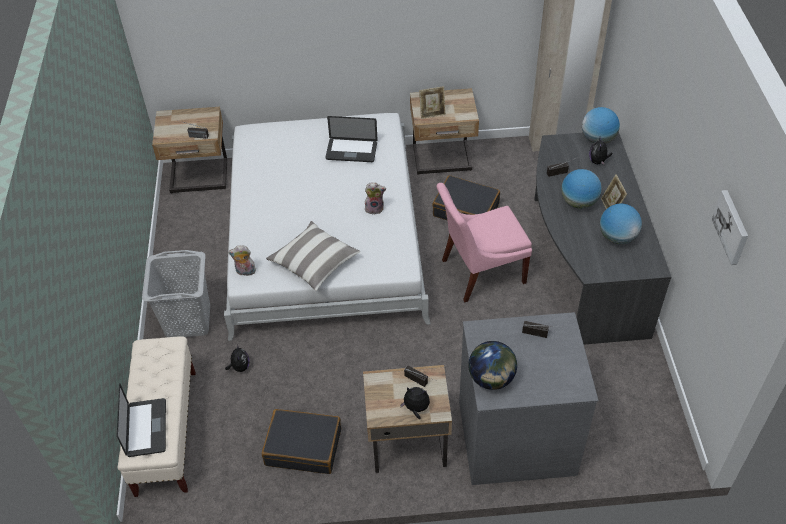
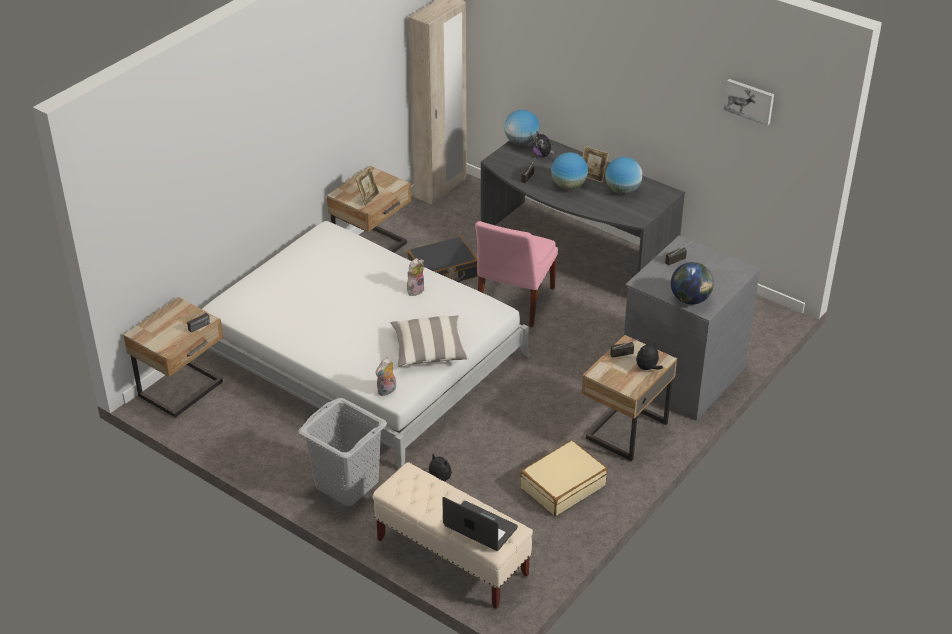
camera: 50 degrees left, 10 degrees down
(303, 447) = (562, 486): black suitcase -> beige suitcase
(351, 151) = (336, 265): laptop -> none

